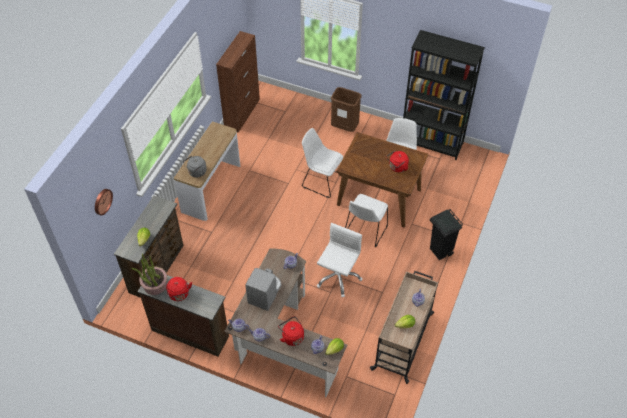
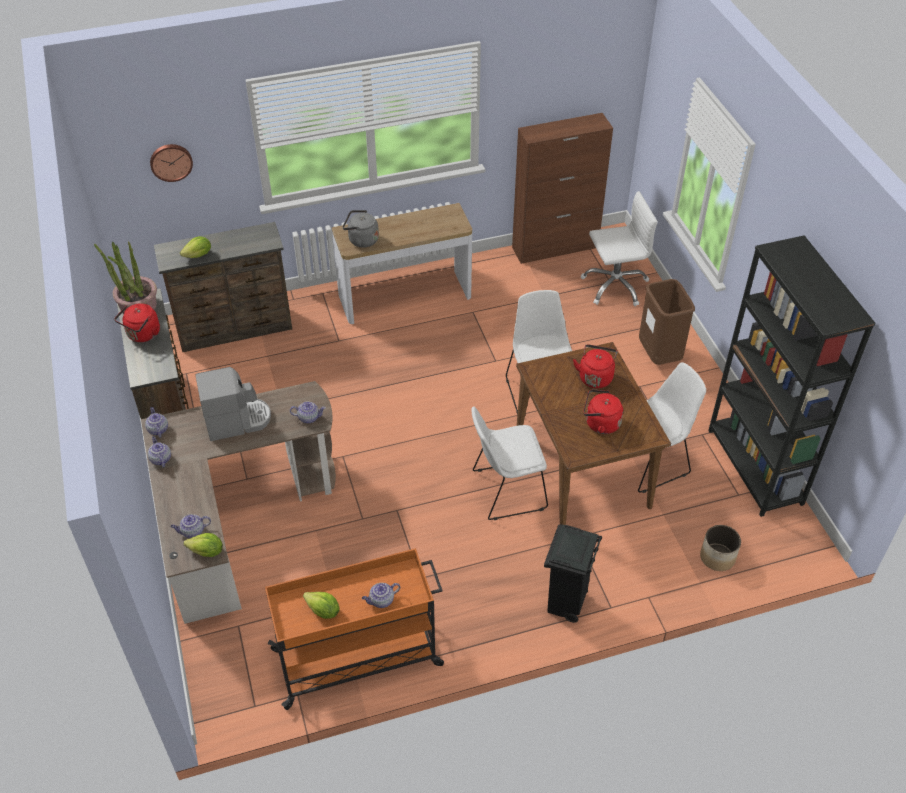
camera: 50 degrees right, 5 degrees down
(291, 336) = (189, 492): red kettle -> red kettle (595, 376)
(338, 277) = (396, 510): white office chair -> white office chair (615, 285)
(403, 340) = (359, 657): beige cart -> orange cart
(462, 188) = (717, 557): none -> planter

